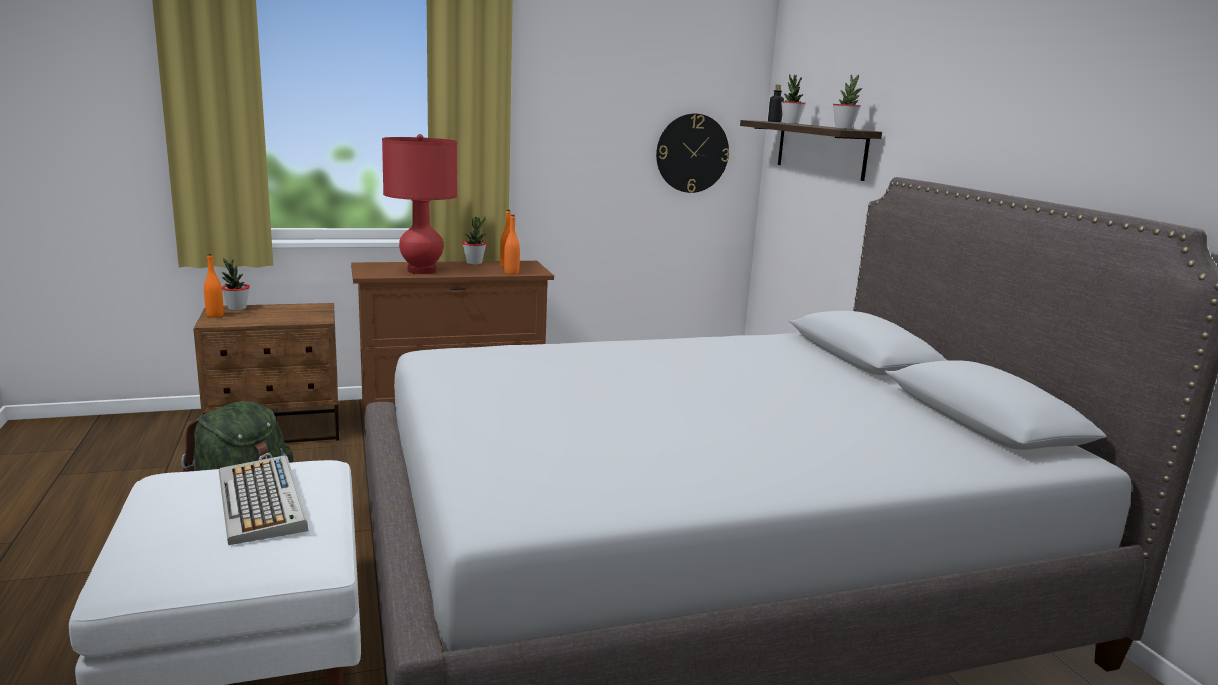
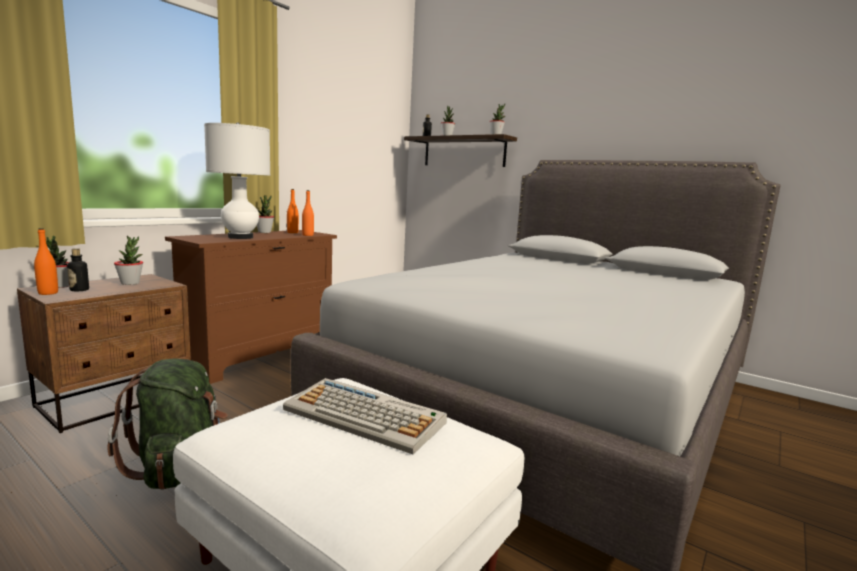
camera: 35 degrees left, 5 degrees down
(242, 315) = (79, 290): none -> bottle
(293, 313) = (130, 283): none -> potted plant
(421, 271) = (240, 237): red table lamp -> white table lamp
(692, 153) = (376, 157): wall clock -> none

